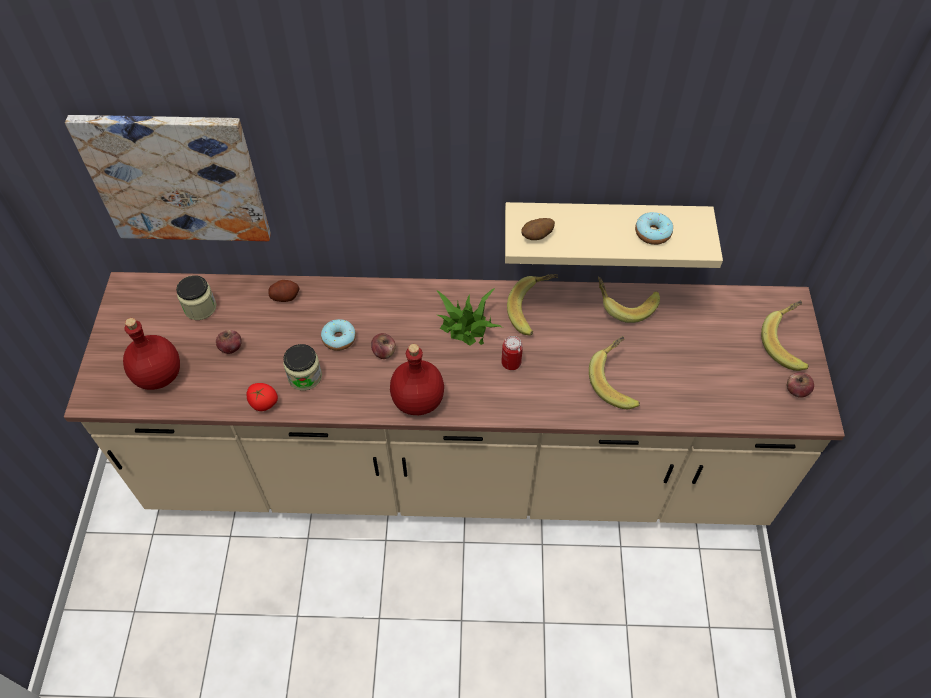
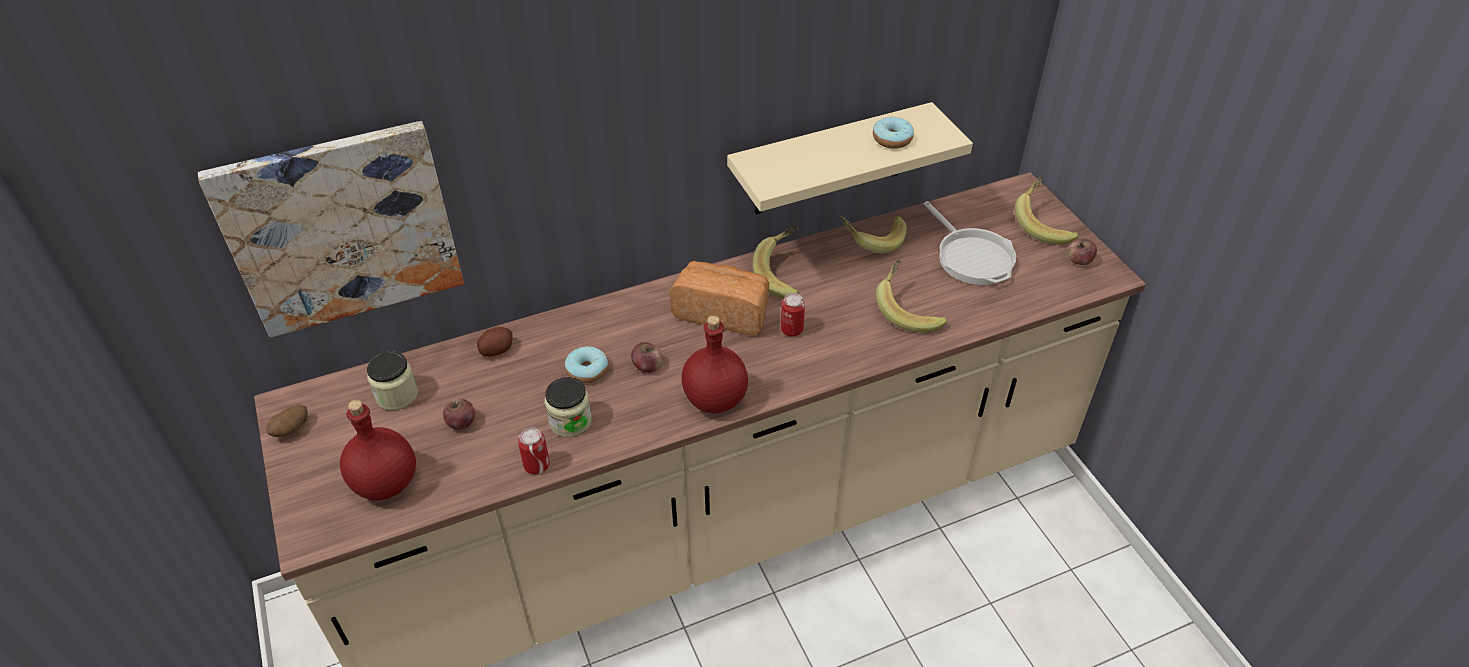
camera: 25 degrees left, 10 degrees down
(263, 403) = (537, 465): tomato -> can
(467, 326) = (723, 311): potted plant -> bread
(537, 236) = (781, 175): potato -> potato (292, 430)
(701, 352) = (972, 257): none -> frying pan

